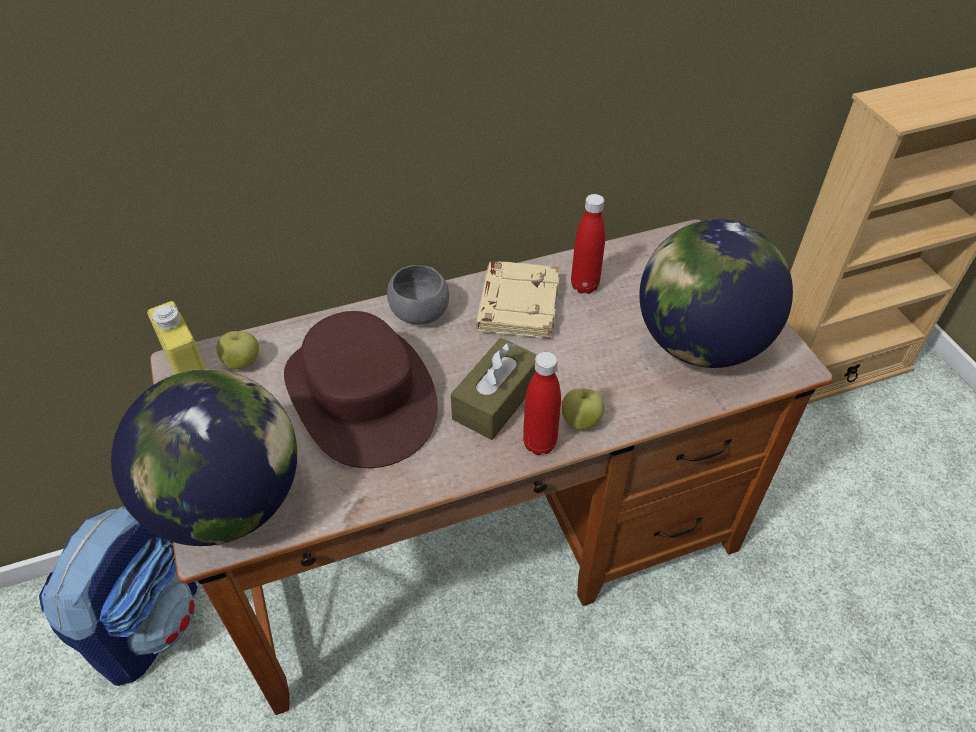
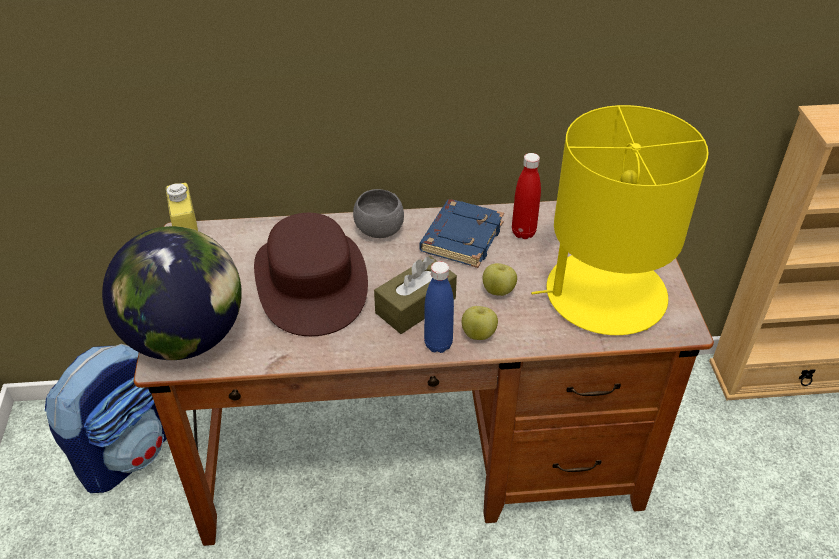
camera: 15 degrees right, 5 degrees down
(242, 362) = (230, 241): apple -> apple (498, 291)
(517, 304) = (461, 237): beige book -> blue book
(539, 443) = (438, 344): red bottle -> blue bottle
(699, 343) = (603, 294): globe -> yellow table lamp

